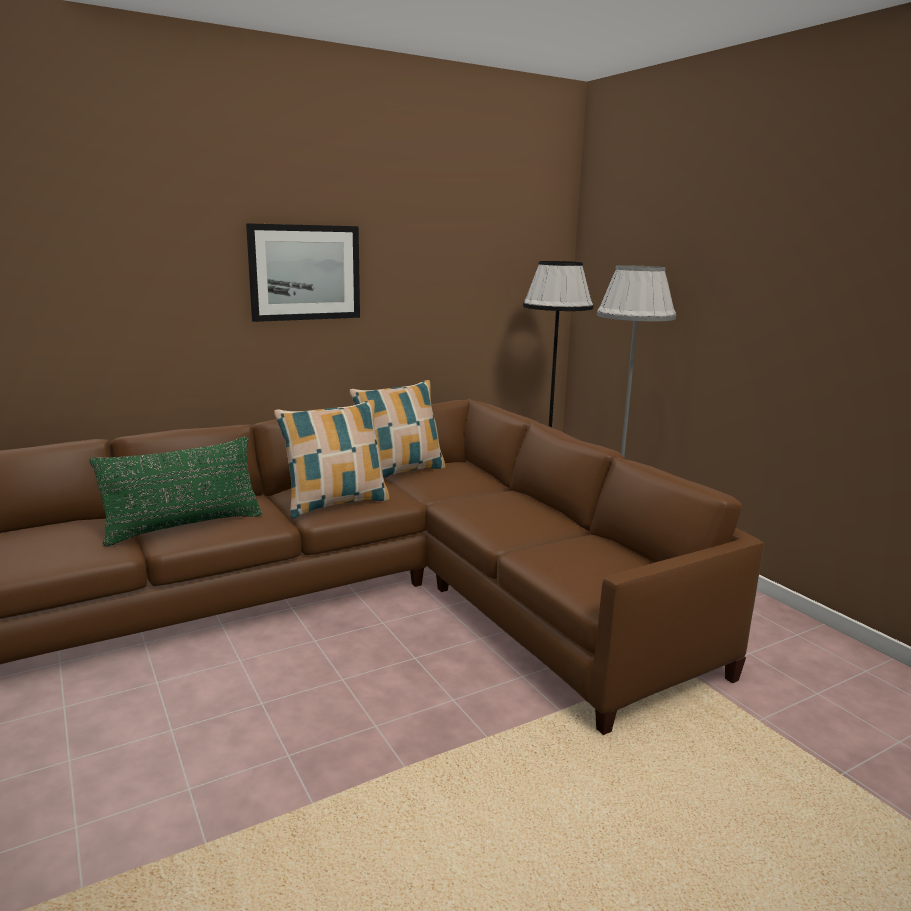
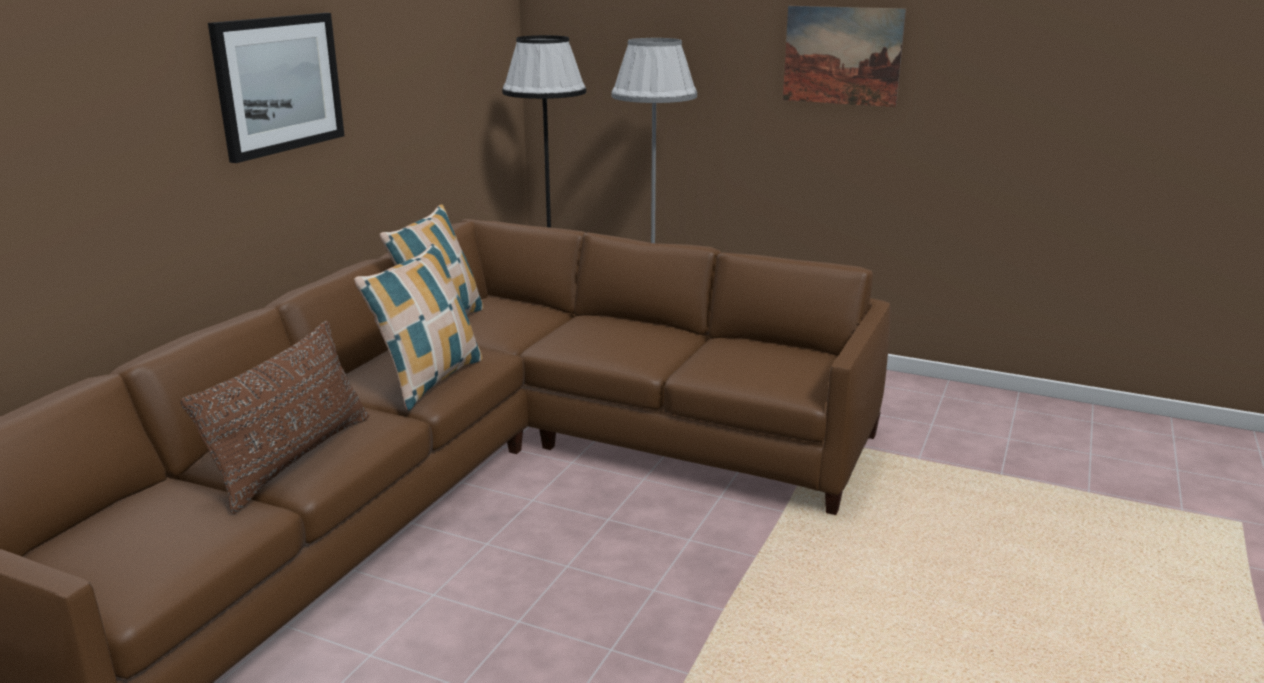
camera: 35 degrees left, 5 degrees up
(184, 526) = (294, 459): green pillow -> brown pillow
(815, 290) = (842, 56): none -> picture

